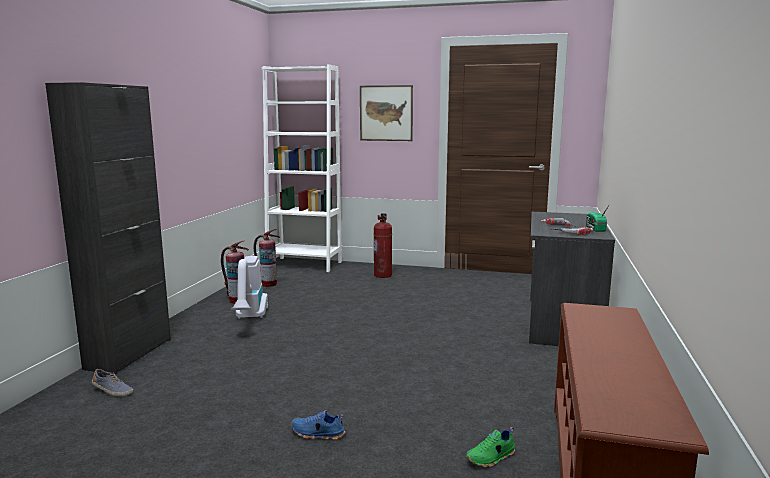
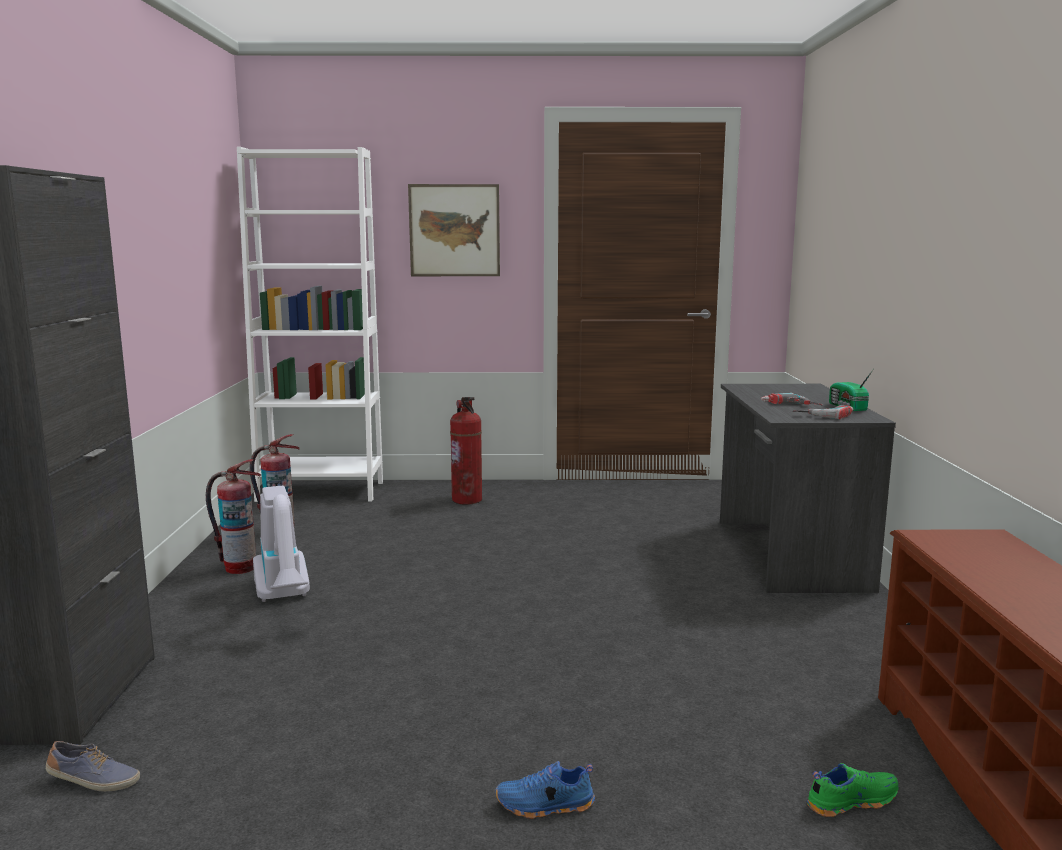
camera: 15 degrees left, 0 degrees up
(491, 458) = (850, 801): green shoe -> green shoe turned 150 degrees counterclockwise

